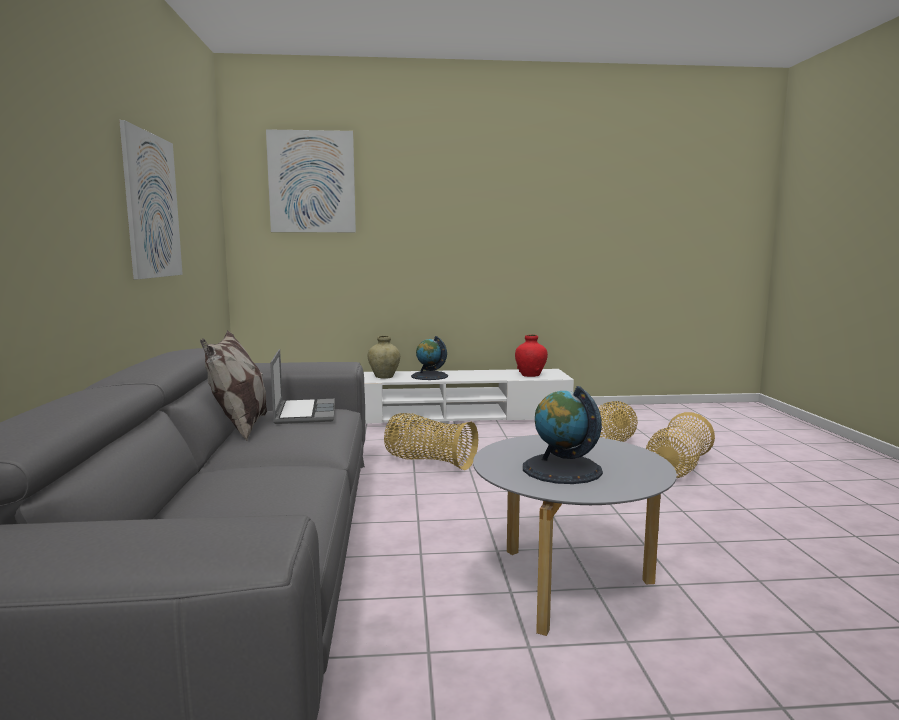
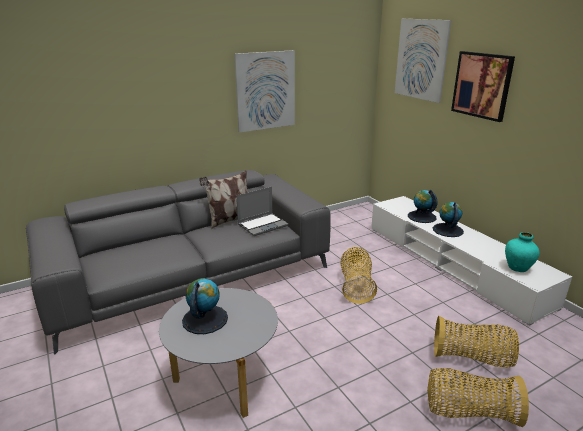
camera: 65 degrees right, 15 degrees up
(384, 377) = (421, 217): beige vase -> globe
(413, 202) = (482, 85): none -> picture
(530, 375) = (517, 268): red vase -> turquoise vase

